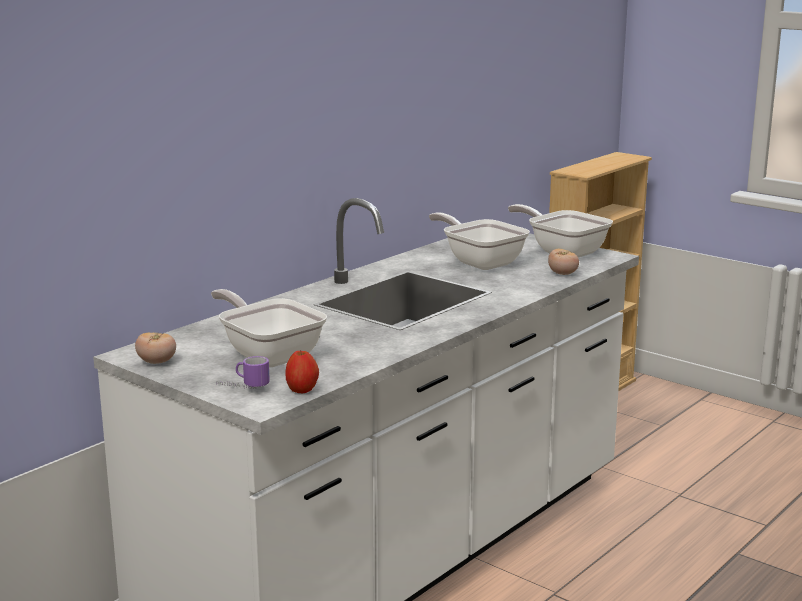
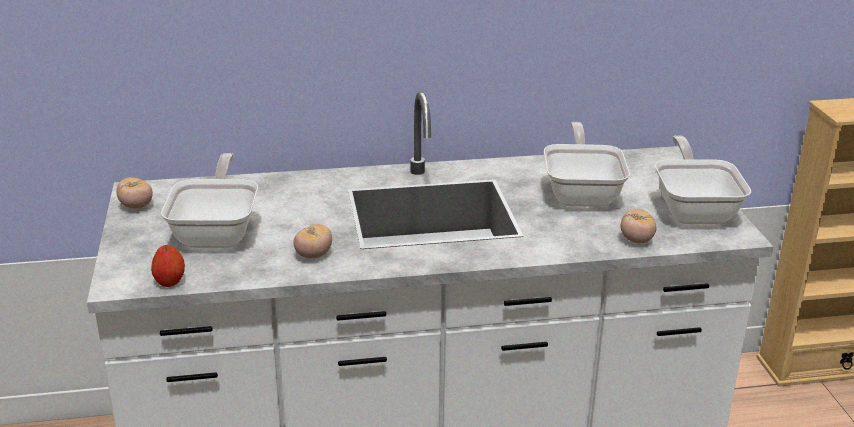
camera: 40 degrees right, 10 degrees up
(242, 388) = (138, 260): mug -> none
(375, 343) = (313, 255): none -> tomato

